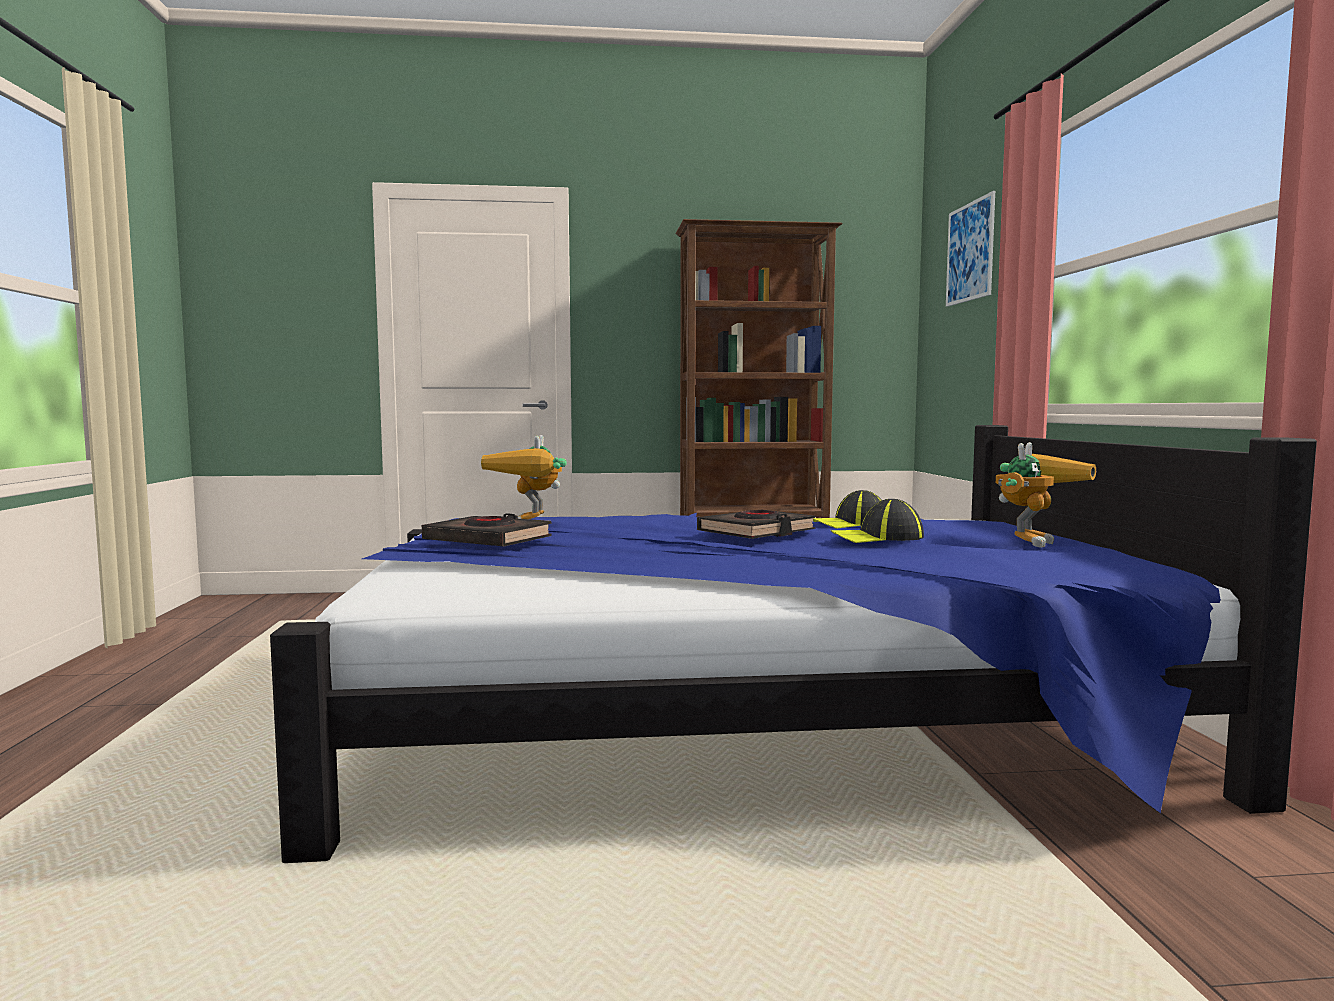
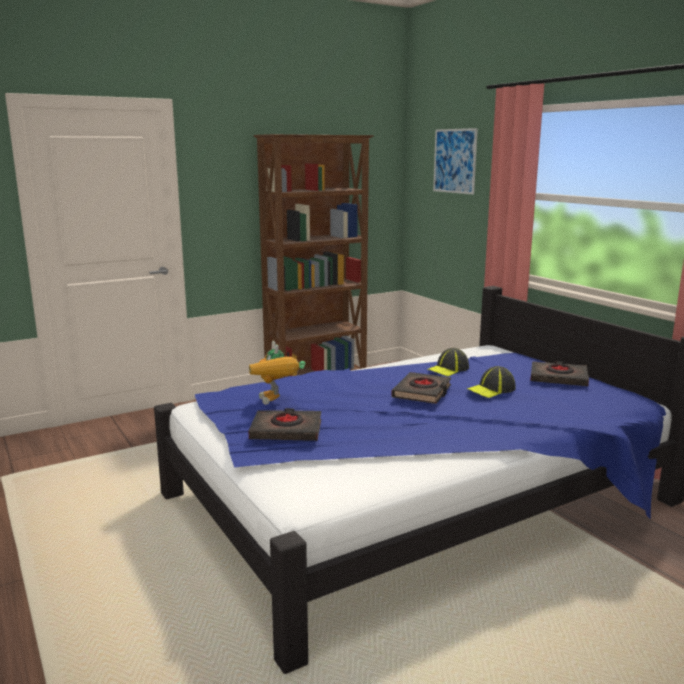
camera: 25 degrees left, 10 degrees up
(1031, 541) = (558, 378): toy robot -> black book

